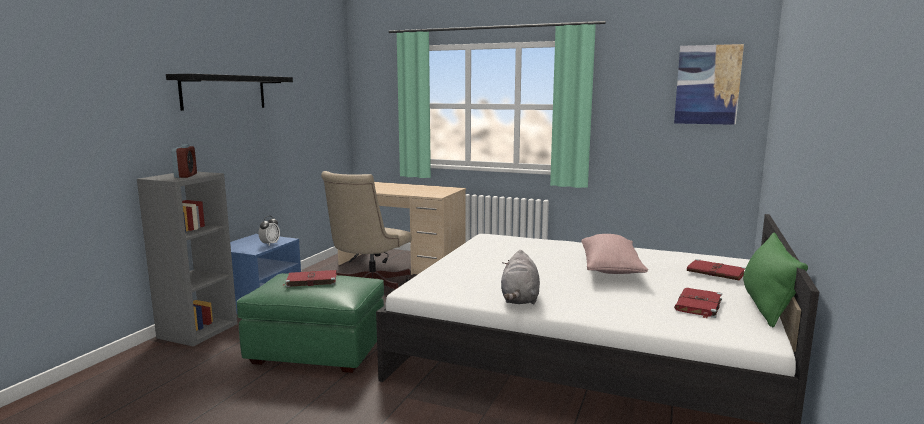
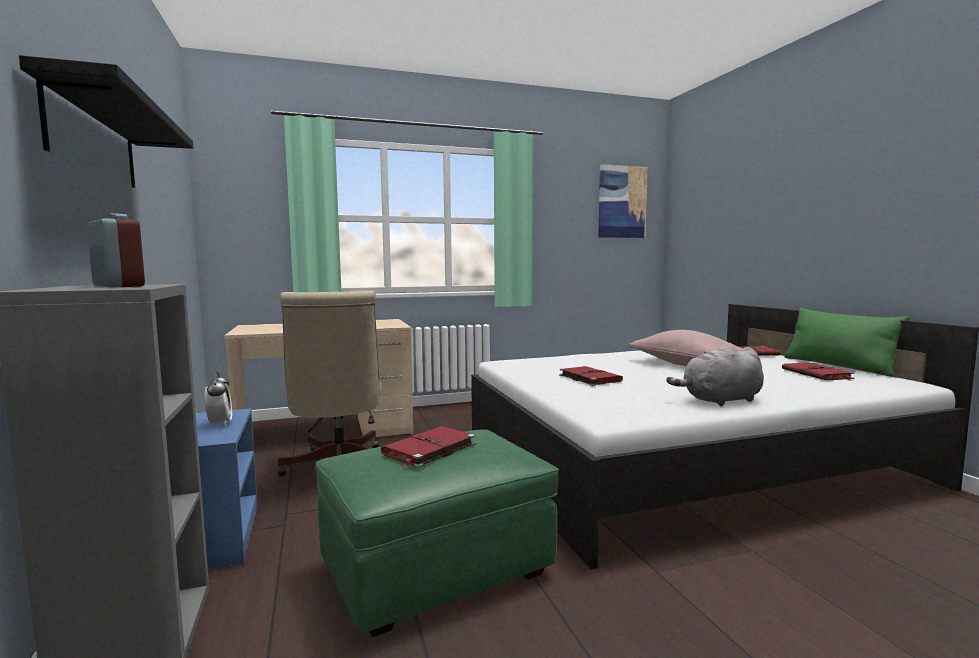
camera: 40 degrees left, 5 degrees down
(495, 261) = (589, 378): none -> red book
(519, 299) = (720, 400): grey plush toy -> grey plush toy turned 105 degrees clockwise

